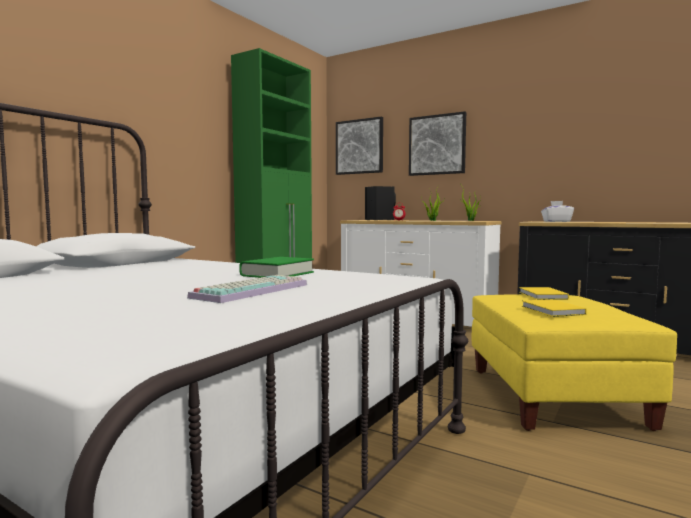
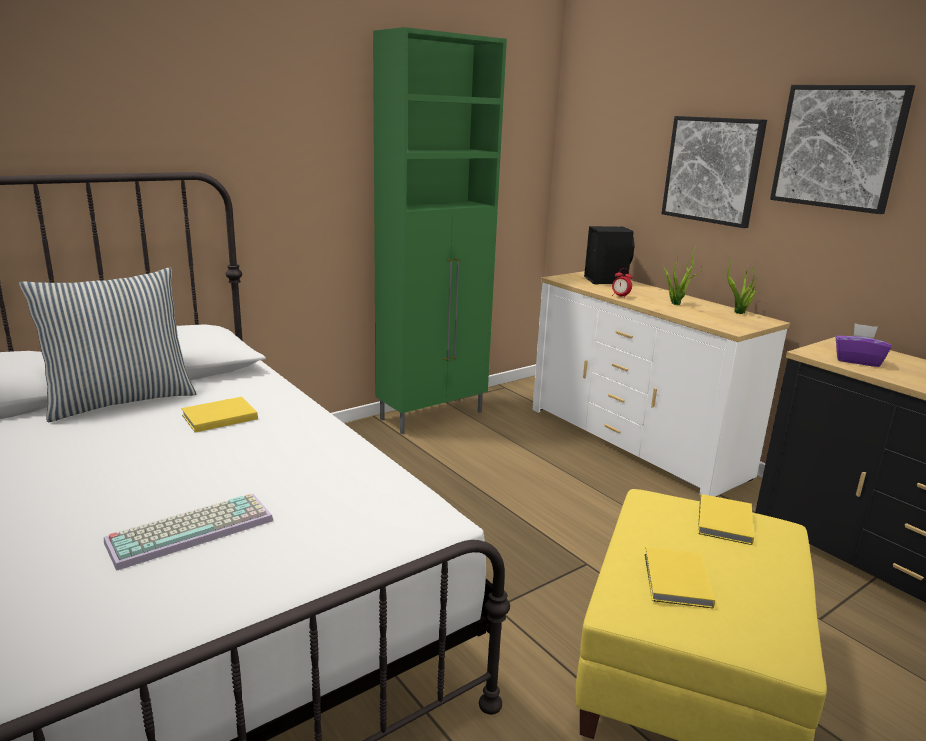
camera: 20 degrees right, 15 degrees up
(92, 269) = (120, 400): none -> pillow
(188, 268) = (217, 417): none -> yellow book
(277, 274) = (289, 464): green book -> none
(359, 146) = (599, 150): picture -> picture (838, 147)
(556, 221) = (857, 361): white tissue box -> purple tissue box

